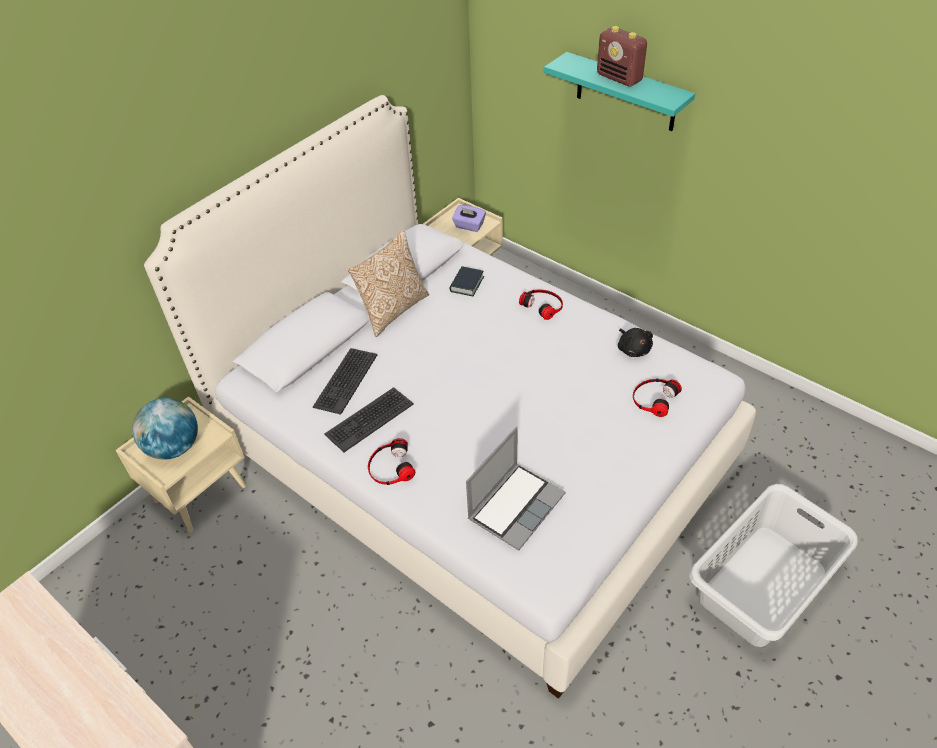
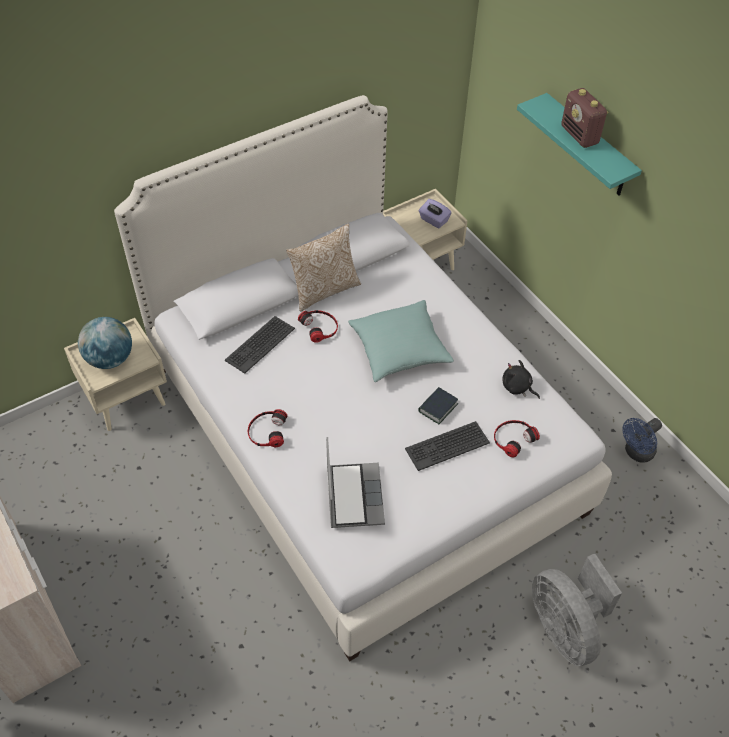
camera: 15 degrees right, 5 degrees up
(369, 419) = (266, 384): keyboard -> keyboard (447, 445)
(466, 284) = (398, 283): book -> book (438, 408)
(497, 346) = (399, 350): none -> turquoise pillow
(516, 505) = (353, 495): laptop -> laptop turned 60 degrees counterclockwise
(543, 305) = (457, 322): headphones -> headphones (320, 327)
(633, 349) = (517, 387): black plush toy -> black plush toy turned 135 degrees clockwise
(746, 393) = (636, 453): none -> blue fan
(763, 585) = (565, 628): grey laundry basket -> grey fan

